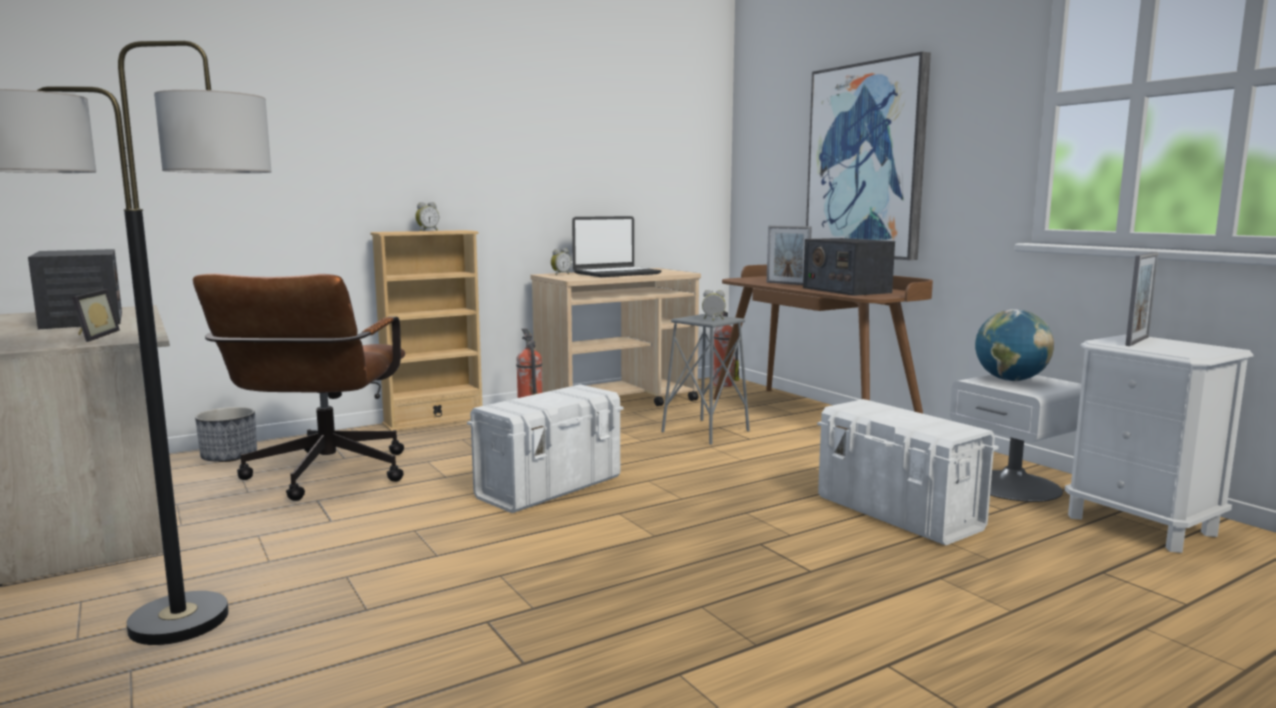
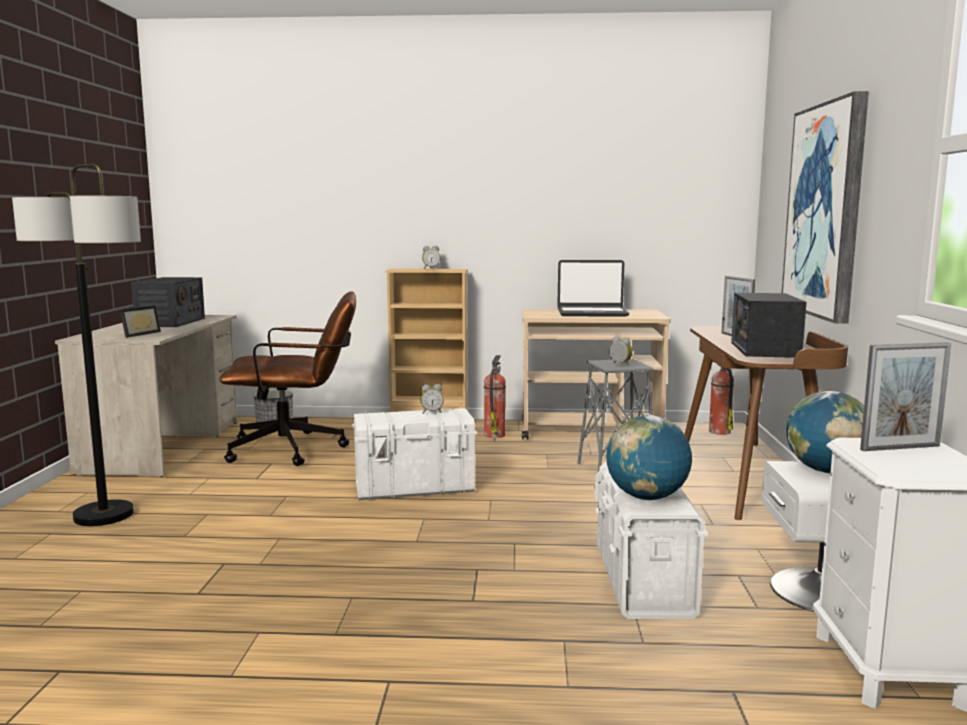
camera: 35 degrees right, 0 degrees up
(322, 478) = (297, 449): brown office chair -> brown office chair turned 135 degrees counterclockwise
(560, 274) = (543, 310): alarm clock -> alarm clock (431, 412)
(929, 426) = (647, 497): none -> globe

